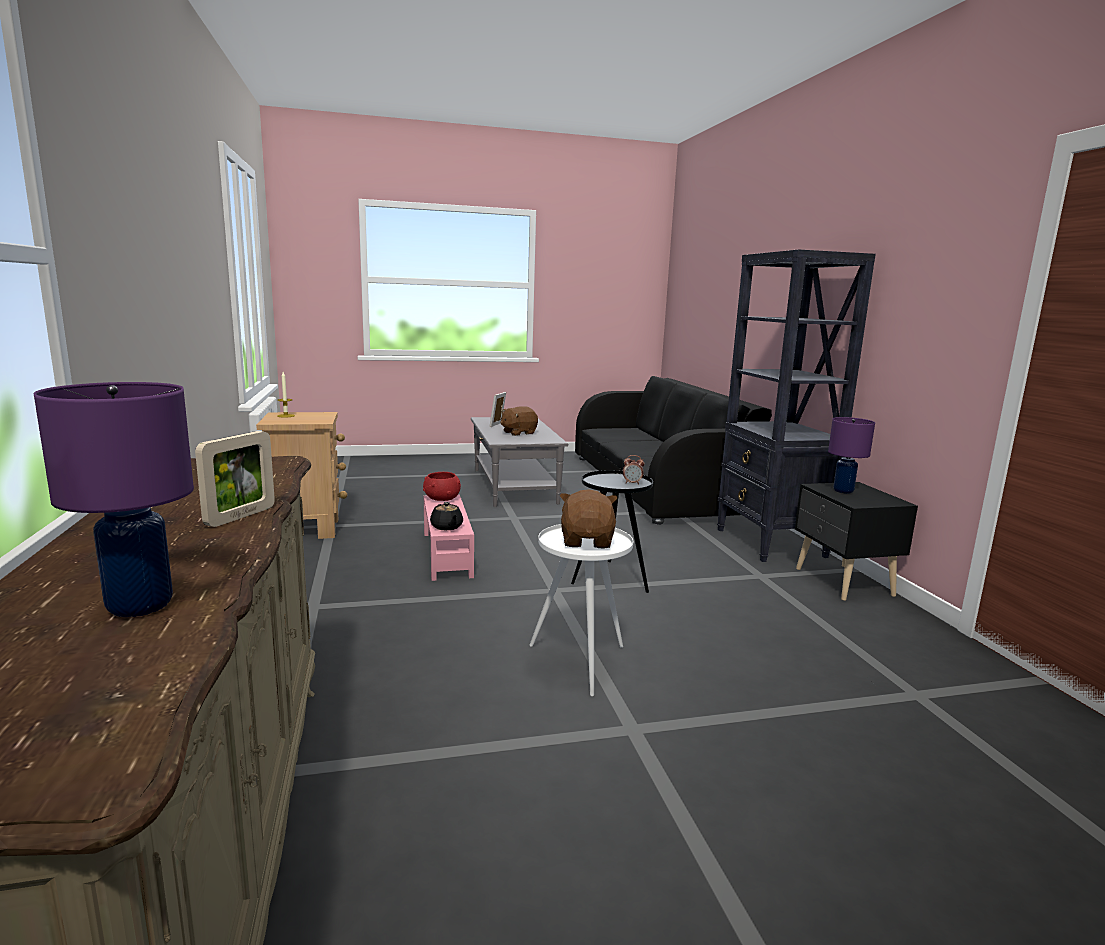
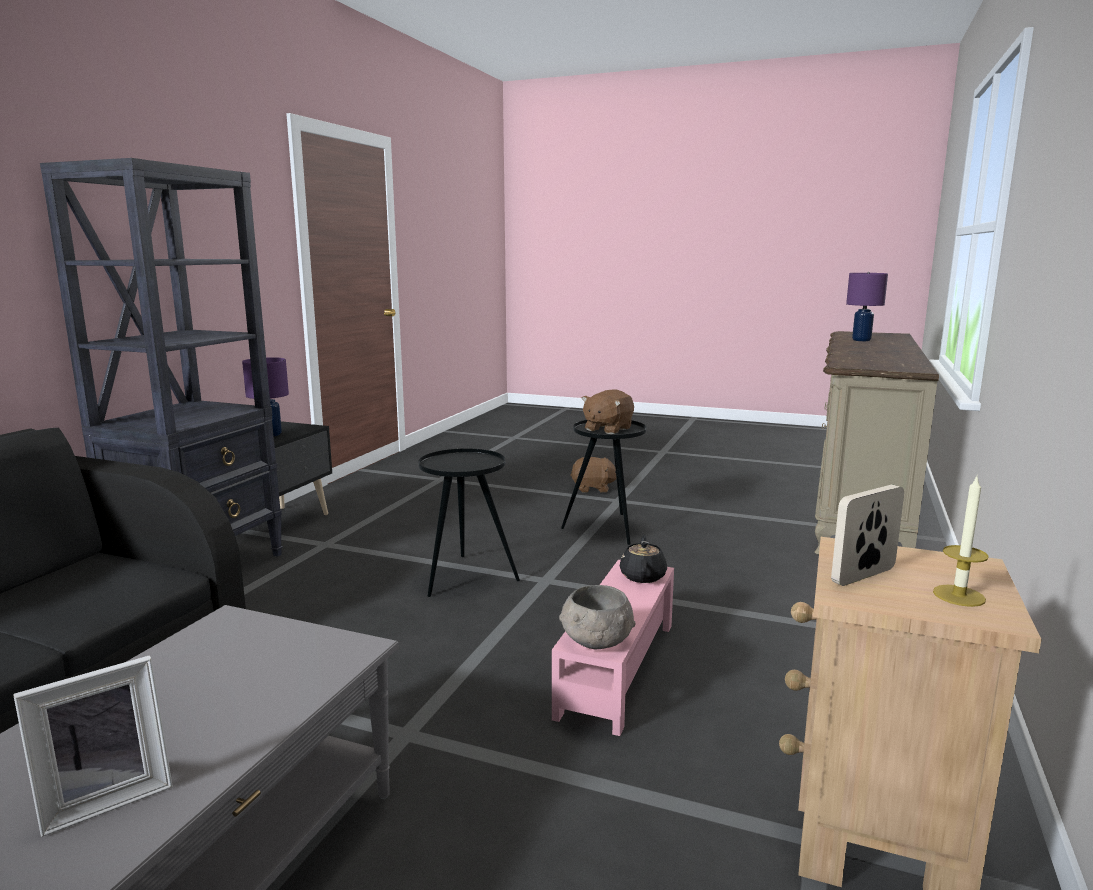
camera: 145 degrees left, 0 degrees up
(240, 516) = (848, 350): picture frame -> picture frame (863, 575)
(442, 498) = (596, 641): red bowl -> grey bowl
(518, 433) = (202, 694): brown plush toy -> brown plush toy (593, 488)
(579, 664) = (607, 528): white side table -> black side table
(632, 483) = (450, 459): alarm clock -> none

